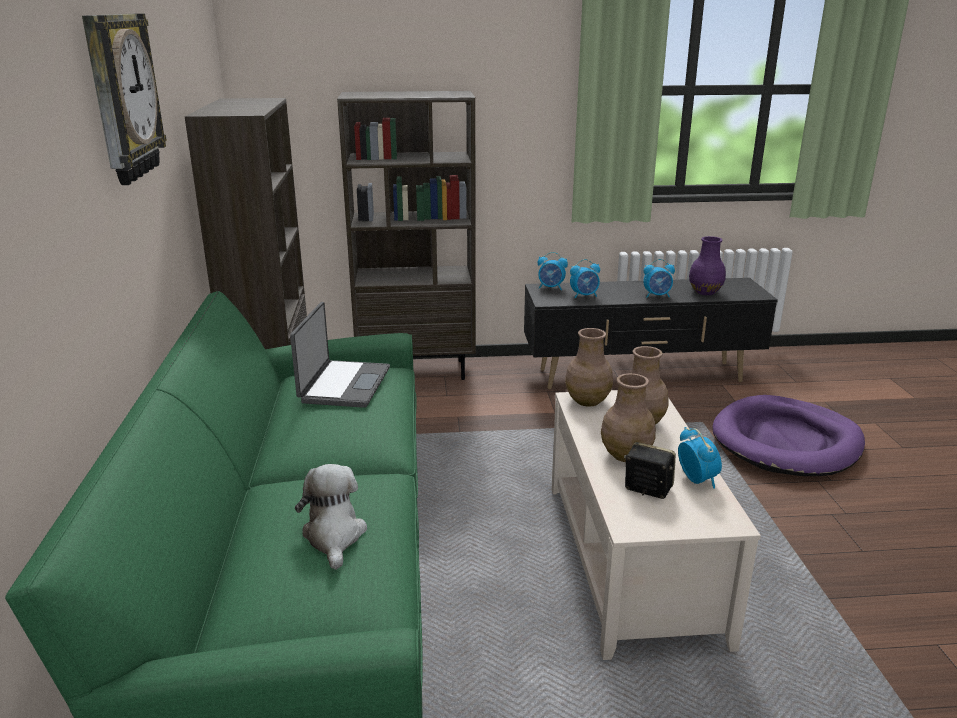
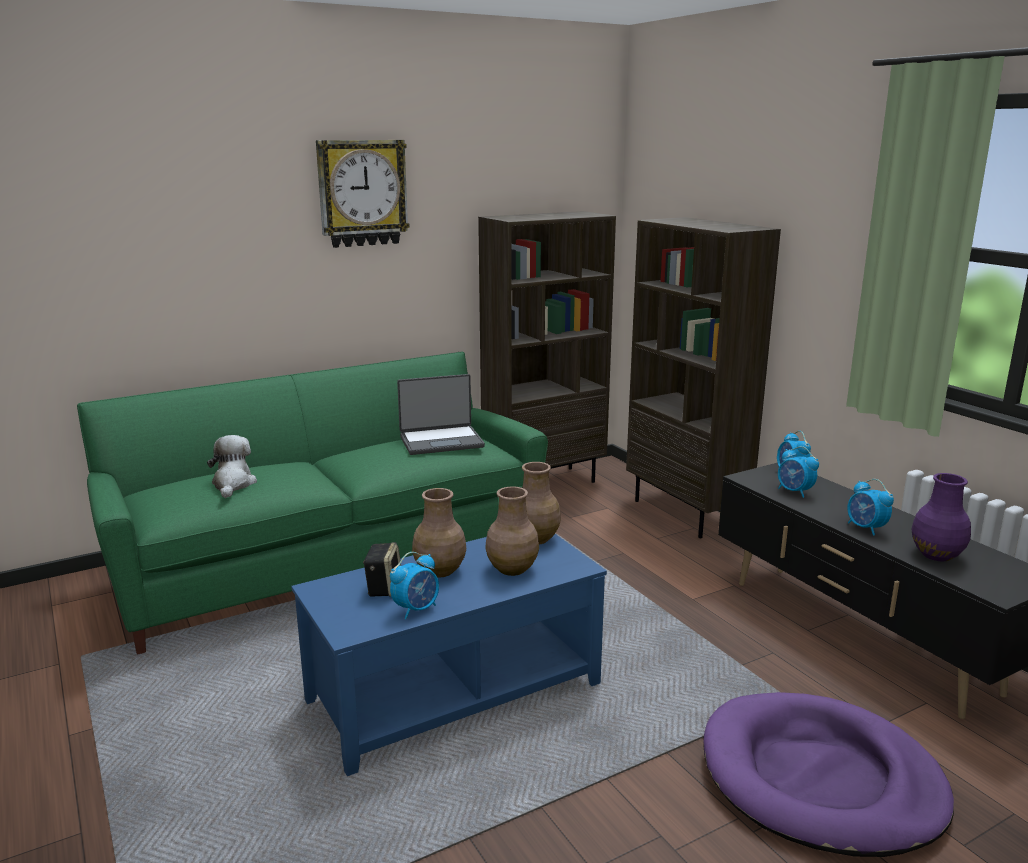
camera: 65 degrees right, 5 degrees down
(334, 536) = (233, 484): plush toy -> plush toy turned 60 degrees counterclockwise
(631, 560) = (455, 692): beige coffee table -> blue coffee table

